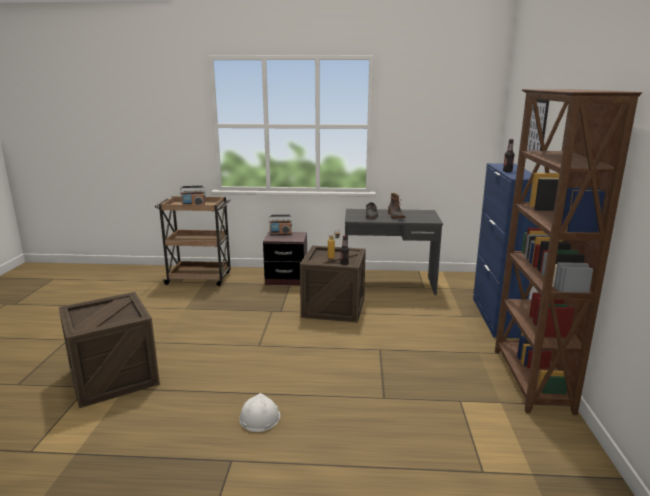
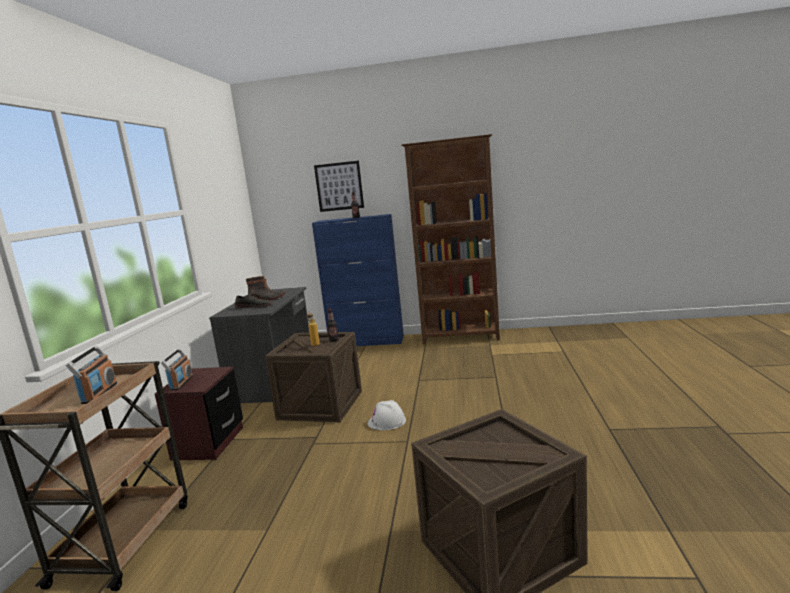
camera: 85 degrees left, 5 degrees down
(259, 417) = (544, 424): white hard hat -> white hard hat (386, 421)

